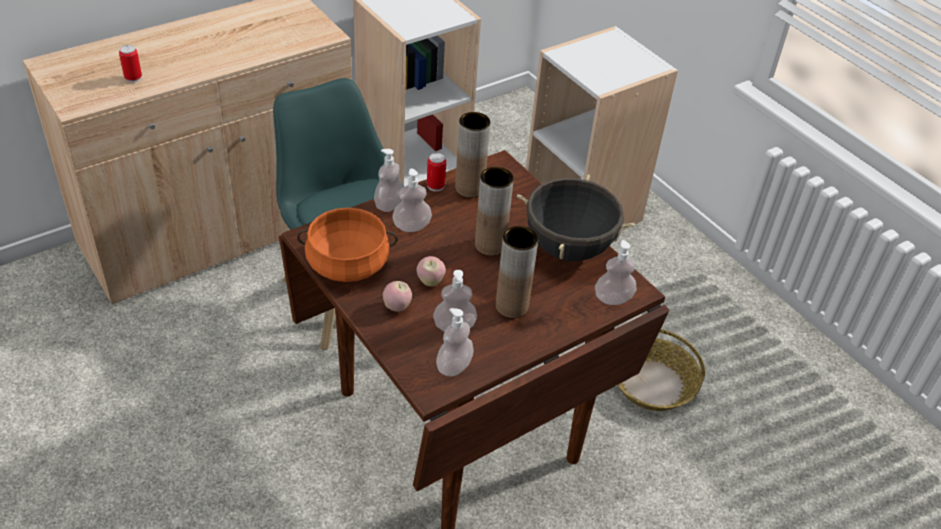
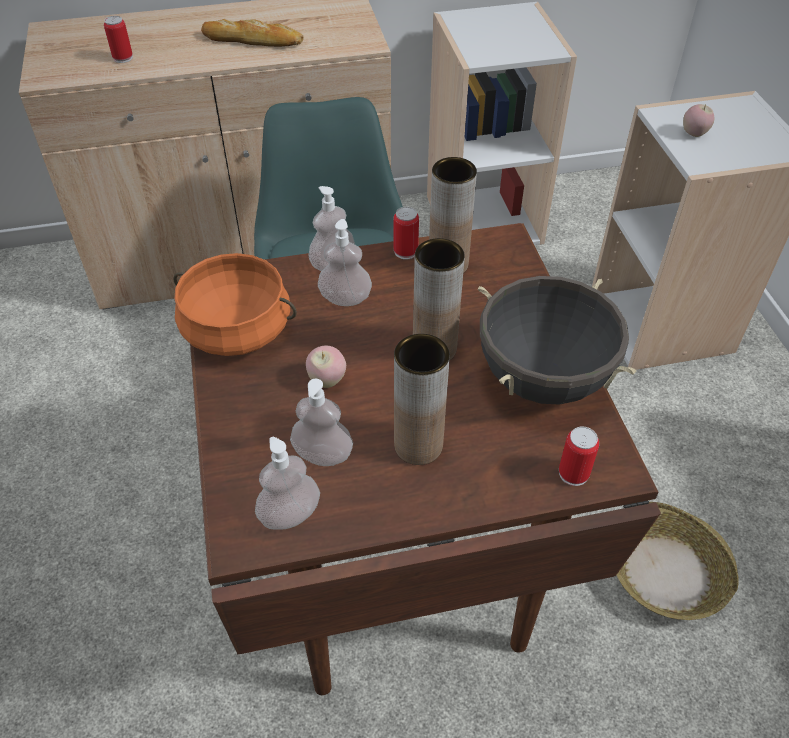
camera: 25 degrees right, 5 degrees up
(234, 46) = (253, 40): none -> bread
(397, 307) = (264, 405): apple -> apple (694, 134)
(613, 298) = (573, 473): soap dispenser -> can

